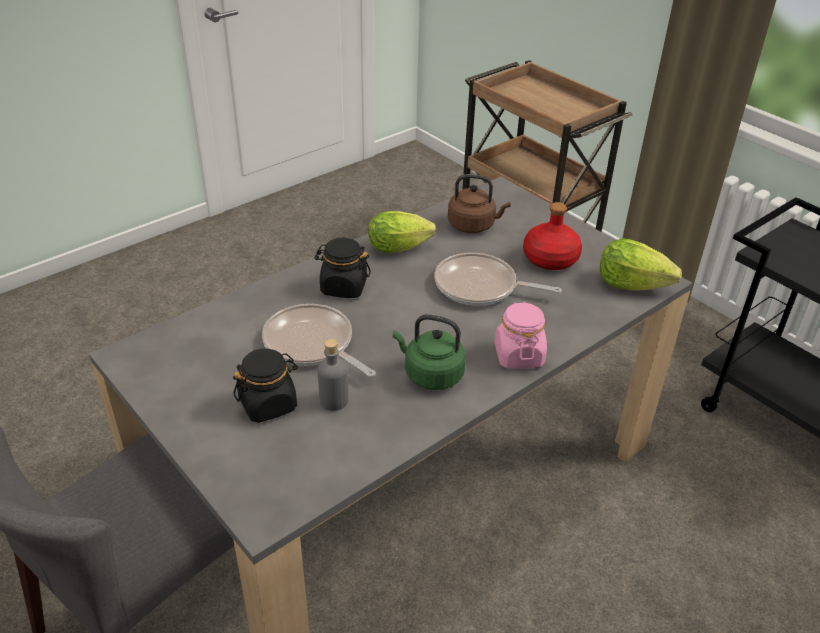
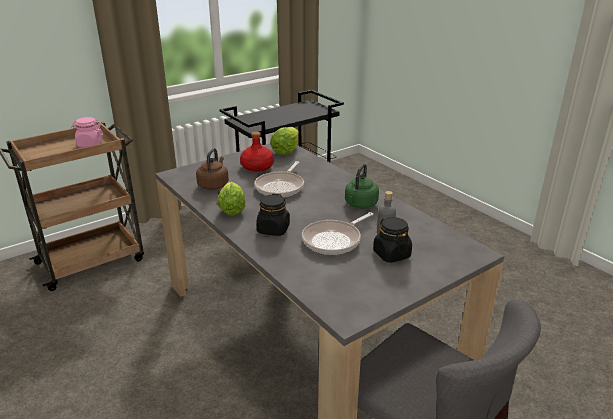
camera: 85 degrees left, 10 degrees down
(518, 355) = (343, 181): pink jar -> pink jar (90, 144)

